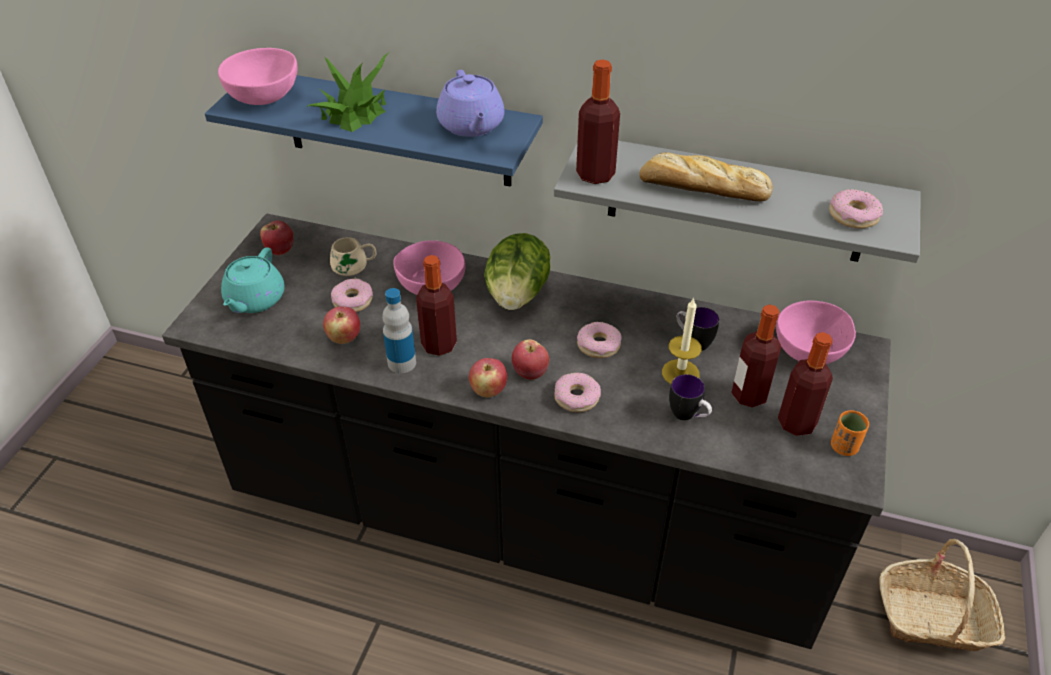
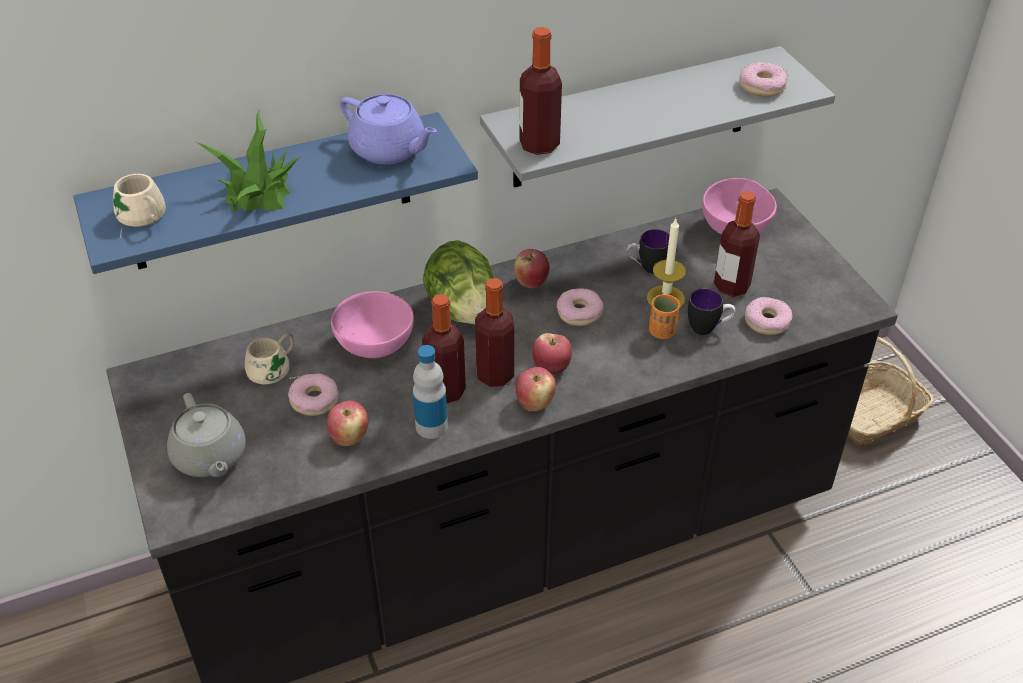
camera: 40 degrees left, 0 degrees up
(255, 300) = (210, 457): turquoise teapot -> grey teapot
(266, 98) = (140, 218): pink bowl -> beige mug
(280, 250) = (174, 396): apple -> apple (531, 282)
(577, 397) = (611, 365): donut -> donut (767, 321)
(701, 188) = (634, 117): bread -> none
(796, 423) = (784, 288): bottle -> bottle (495, 375)
(844, 447) = (832, 286): orange cup -> orange cup (662, 332)

